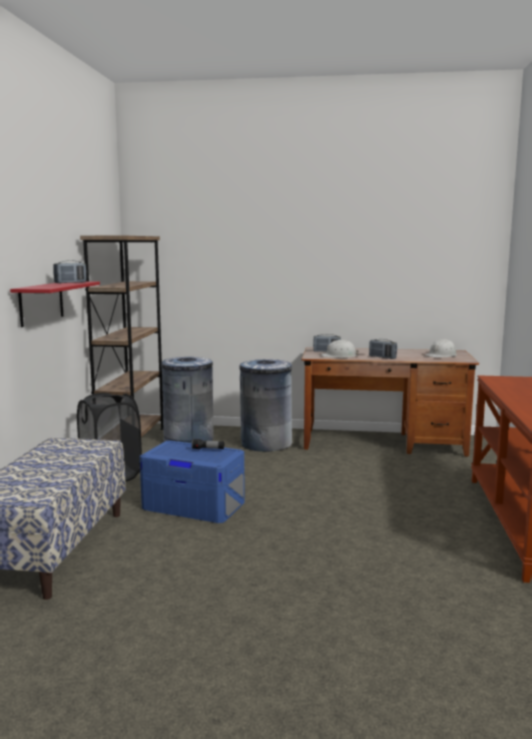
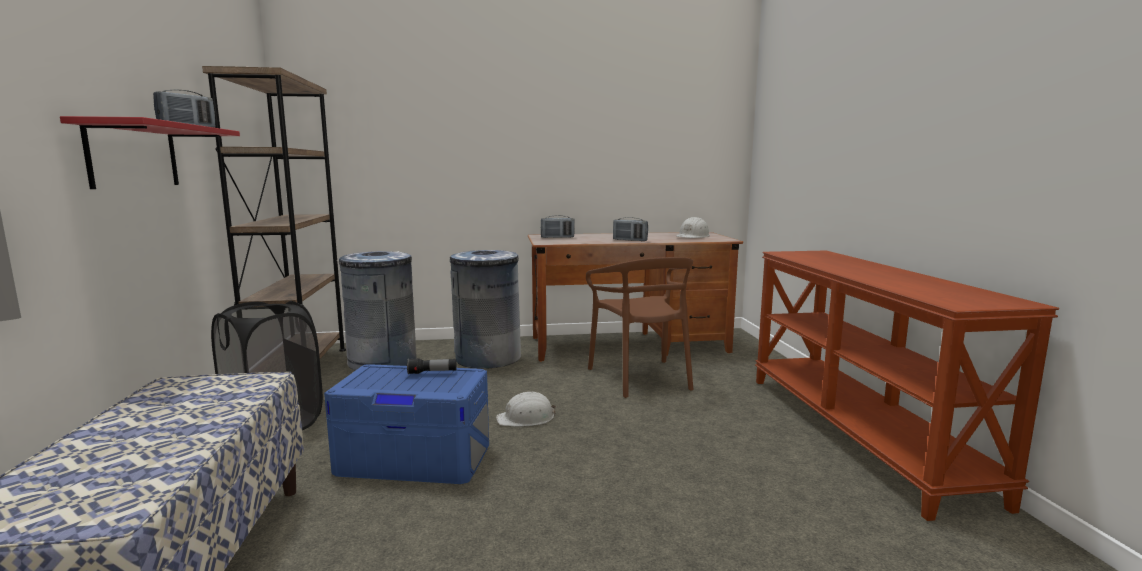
camera: 15 degrees left, 0 degrees up
(339, 356) = (577, 241): white hard hat -> white hard hat (526, 418)
(378, 469) = (641, 378): none -> brown chair

